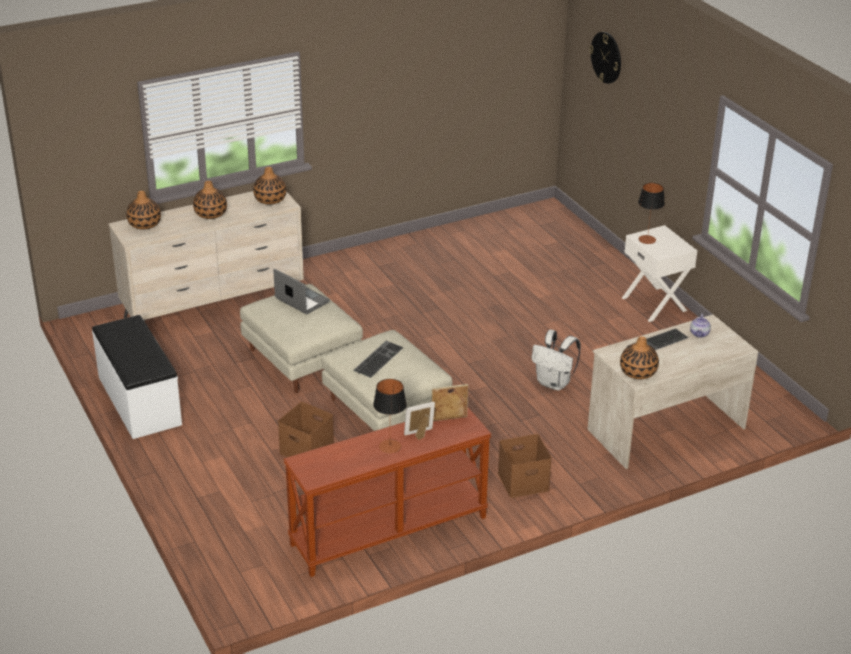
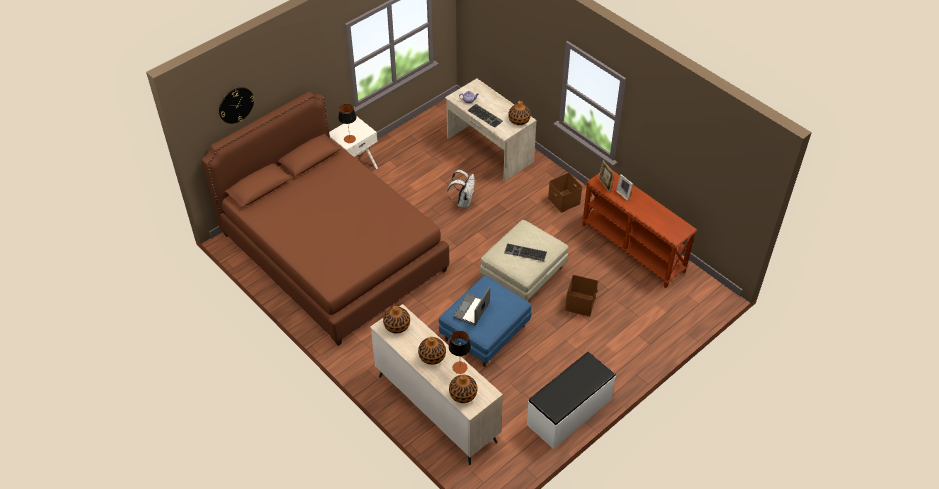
camera: 105 degrees left, 15 degrees up
(301, 359) = (484, 334): beige ottoman -> blue ottoman
(390, 446) = (641, 204): table lamp -> table lamp (460, 367)
(496, 270) = (333, 252): none -> brown bed

